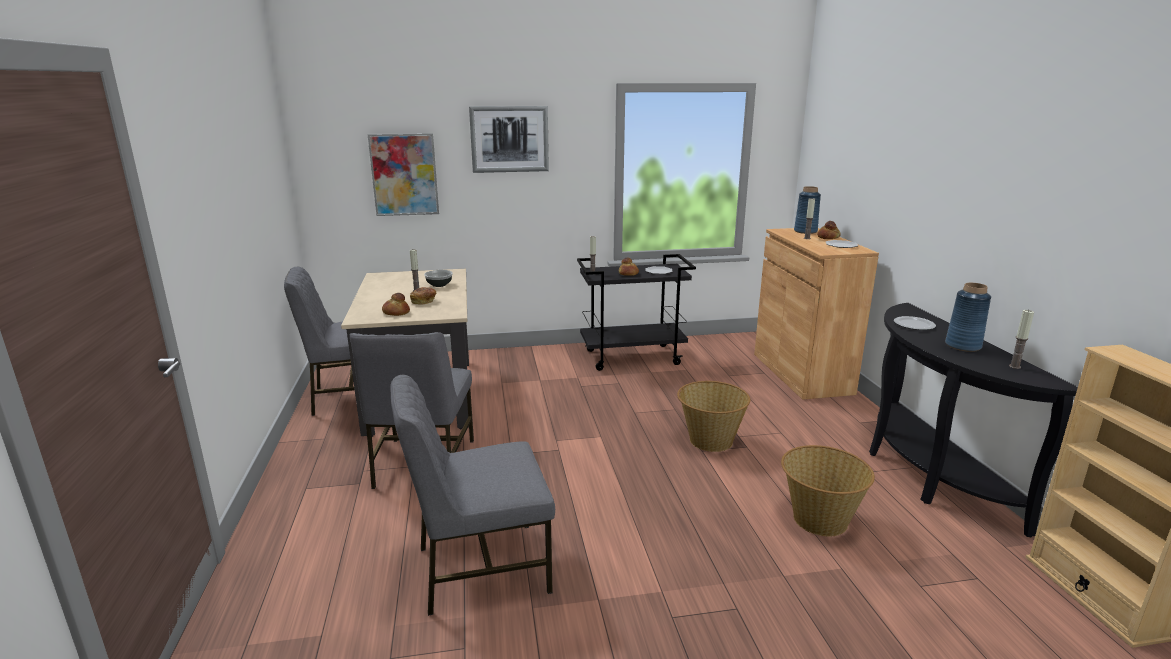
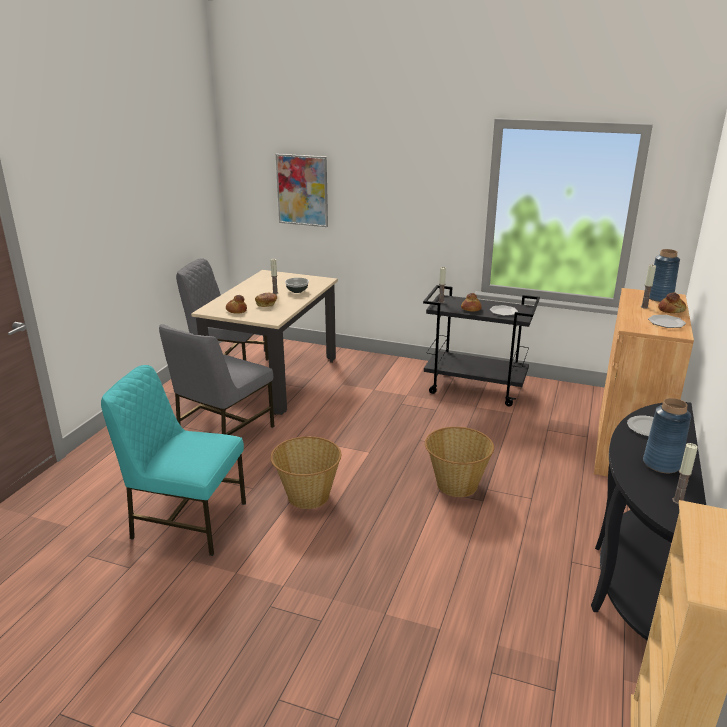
camera: 30 degrees right, 5 degrees up
(480, 568) = (187, 521): grey chair -> turquoise chair
(509, 139) = (390, 166): picture -> none
(819, 520) = (470, 584): basket -> basket (307, 496)

